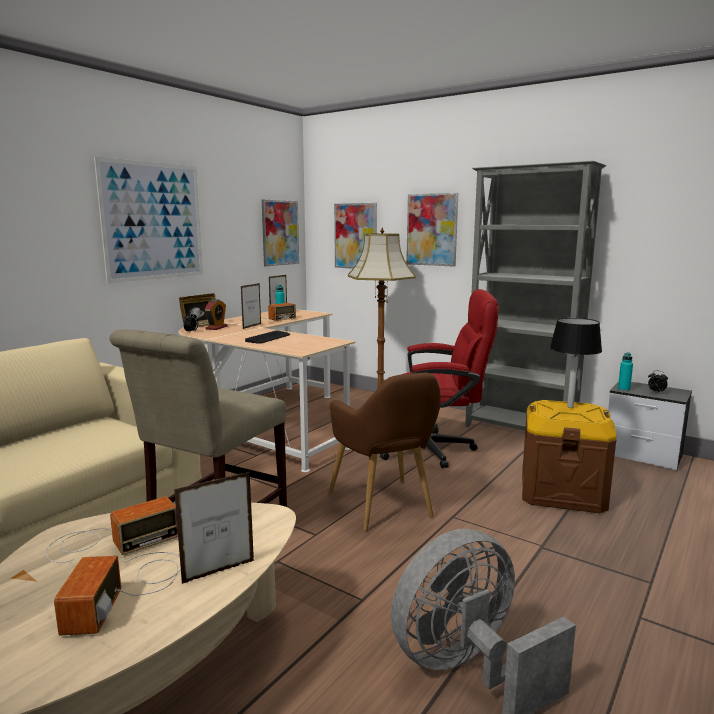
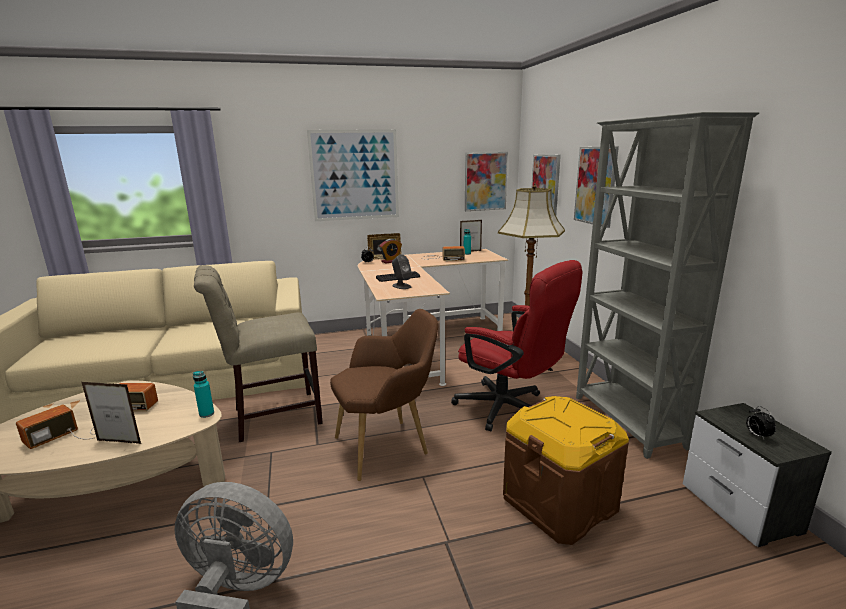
camera: 40 degrees right, 5 degrees up
(252, 326) = (415, 264): picture frame -> none
(294, 343) = (401, 286): none -> grey speaker
(384, 508) = (387, 446): brown armchair -> brown armchair turned 135 degrees counterclockwise
(570, 406) = (577, 415): black table lamp -> none
(623, 389) = (717, 416): turquoise bottle -> turquoise bottle (206, 414)

